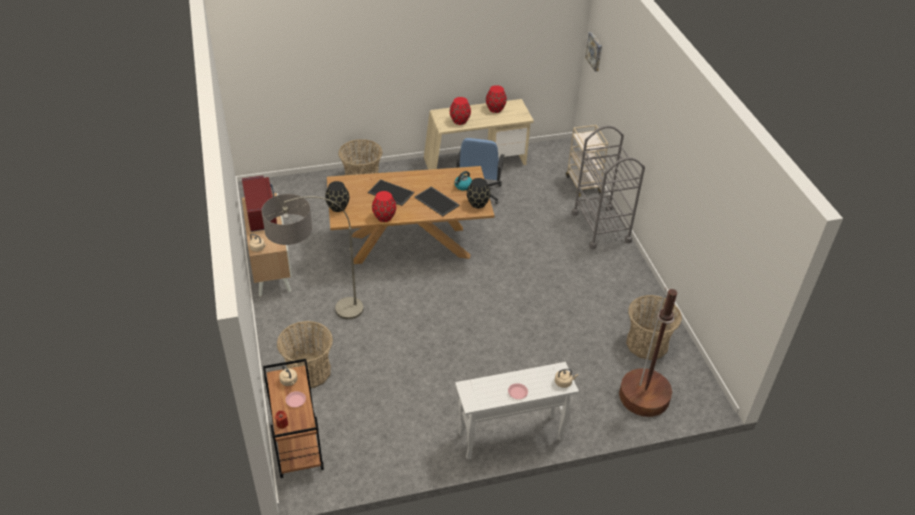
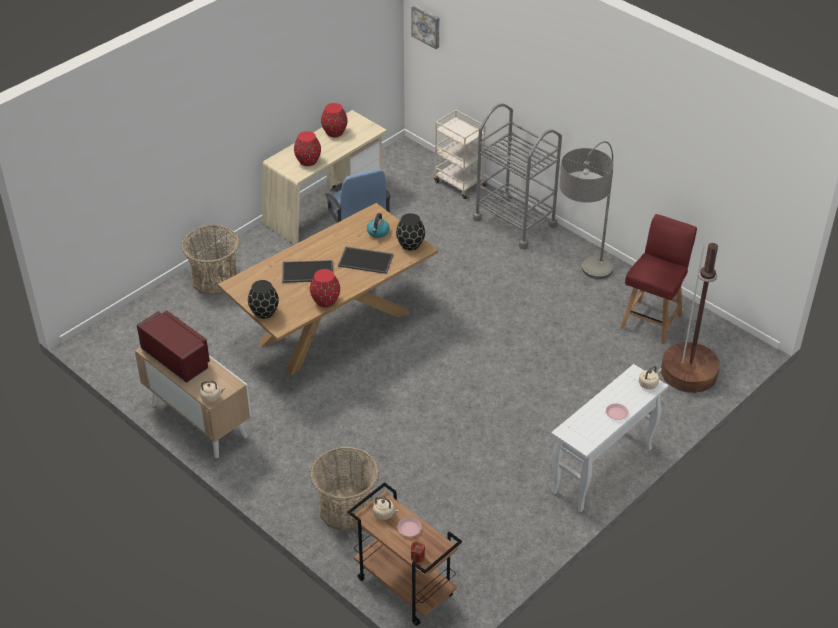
camera: 30 degrees left, 0 degrees up
(317, 320) = (306, 453): floor lamp -> floor lamp (581, 290)
(647, 343) = (652, 321): basket -> red chair

